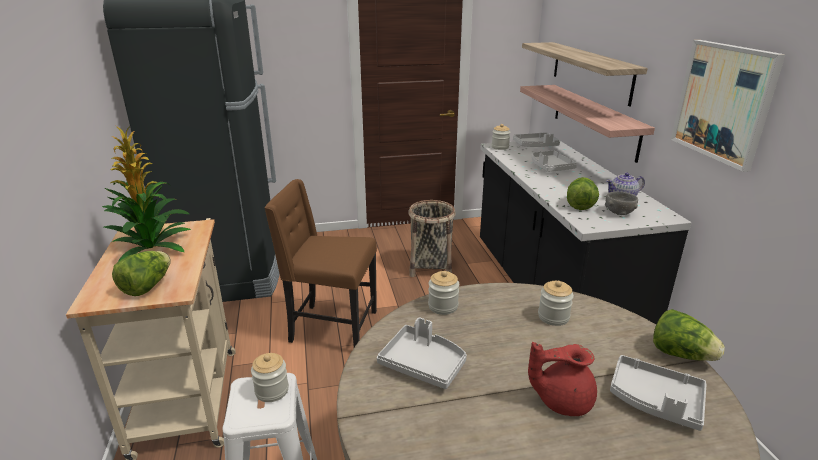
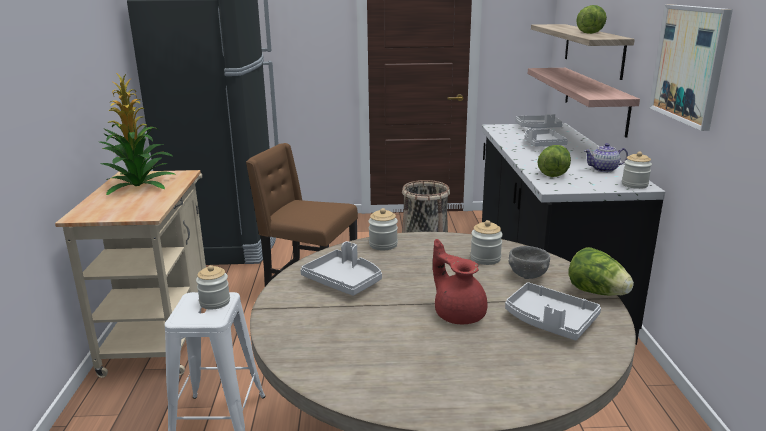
camera: 10 degrees right, 5 degrees down
(147, 287) = (125, 210): lettuce -> lettuce (591, 33)
(500, 147) = (499, 127): jar -> jar (634, 185)
(561, 400) = (458, 313): red teapot -> red teapot turned 45 degrees clockwise
(619, 212) = (591, 180): grey bowl -> grey bowl (527, 275)

